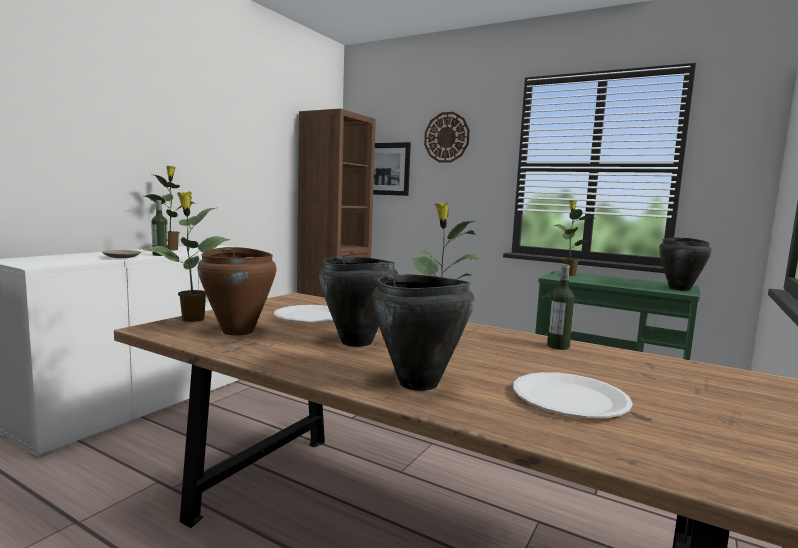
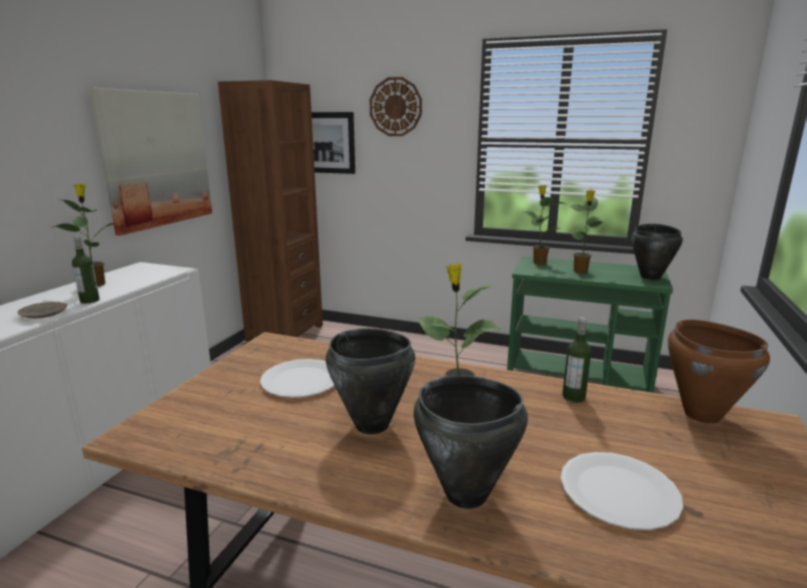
camera: 10 degrees left, 10 degrees up
(192, 319) = (169, 409): potted plant -> potted plant (580, 271)
(238, 164) = (156, 159): none -> picture
(238, 331) = (233, 425): brown cooking pot -> brown cooking pot (701, 414)

